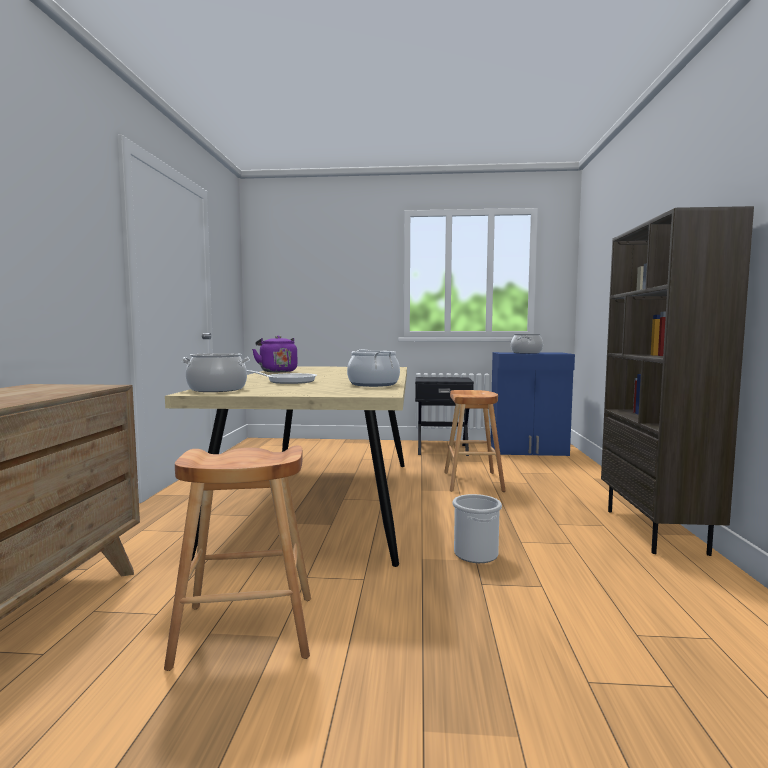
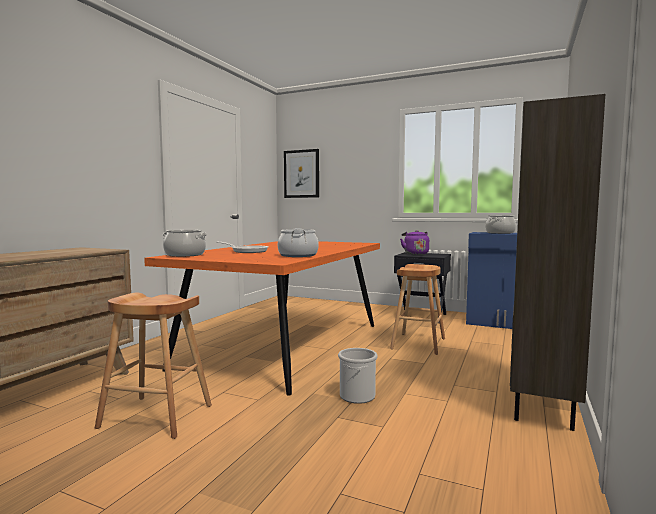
camera: 20 degrees right, 0 degrees up
(277, 371) = (267, 244): purple kettle -> purple kettle (415, 253)
(278, 282) = (301, 174): none -> picture
(323, 500) = (285, 344): beige dining table -> orange dining table

